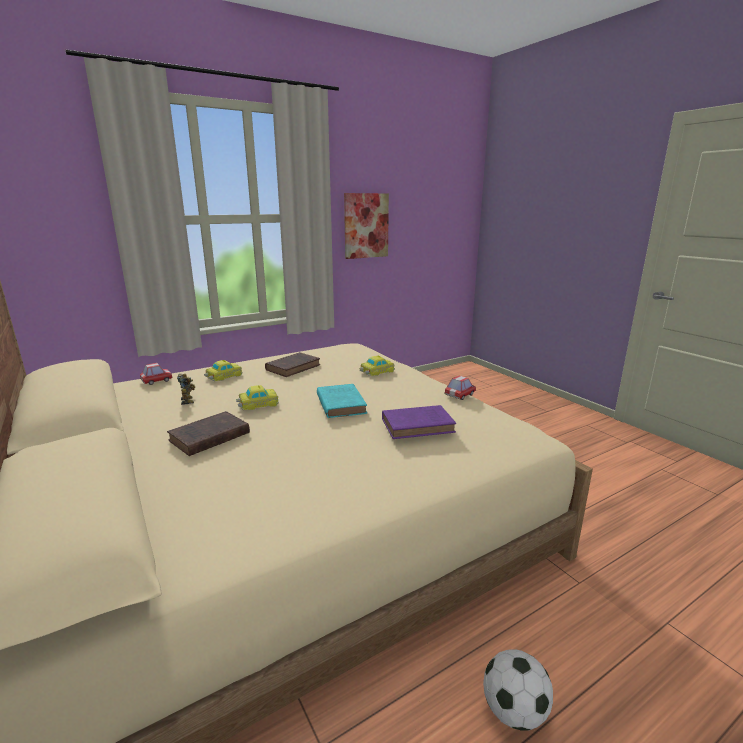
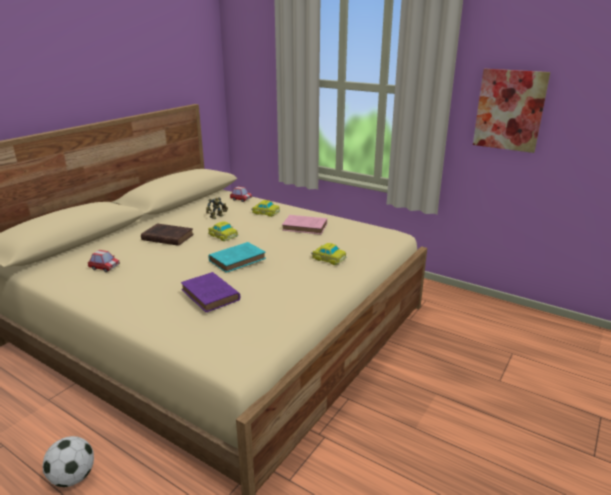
camera: 65 degrees right, 5 degrees up
(294, 367) = (306, 227): brown book -> pink book
(460, 395) = (302, 306): toy car -> toy car (104, 267)

